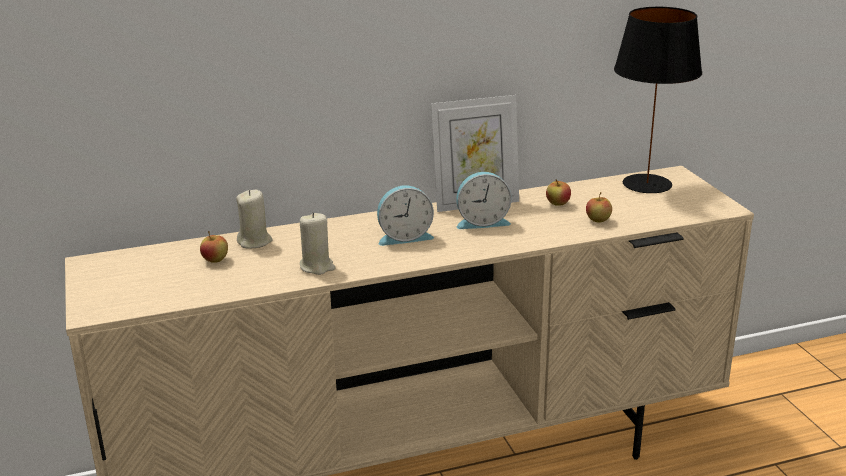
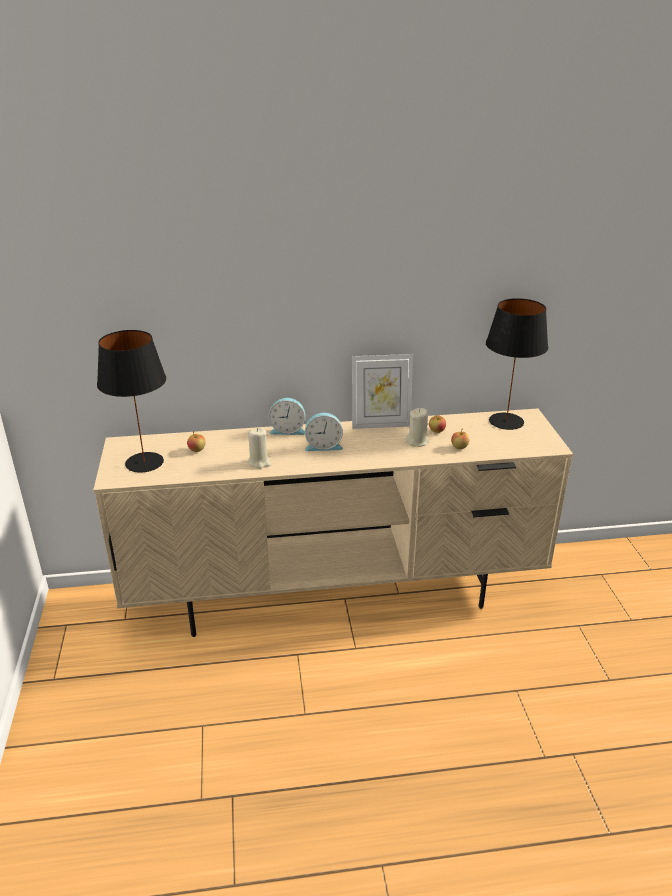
camera: 10 degrees right, 5 degrees up
(139, 284) = (145, 462): none -> black table lamp
(255, 242) = (226, 439): beige candle -> beige candle (417, 441)
(482, 222) = (379, 440): alarm clock -> alarm clock (288, 430)

